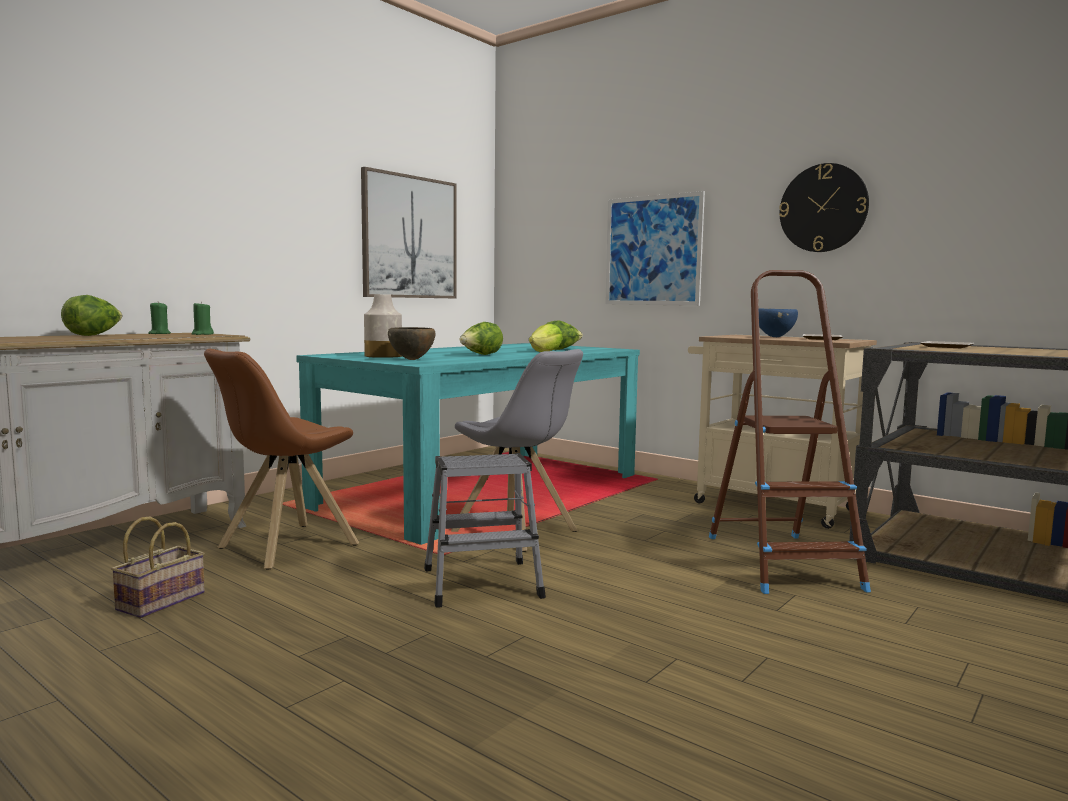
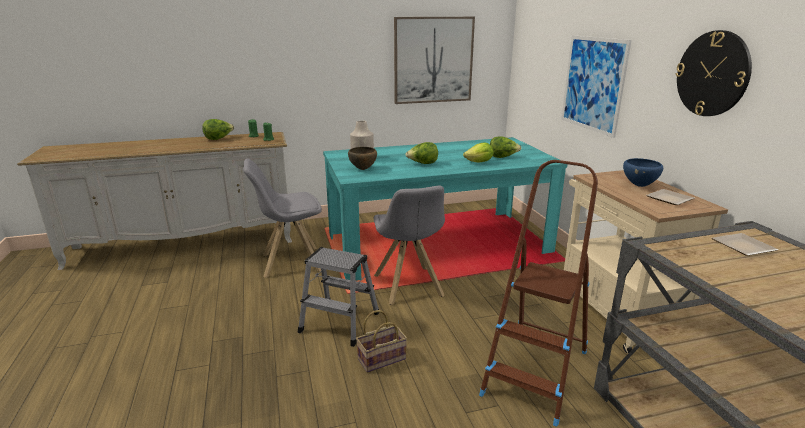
camera: 35 degrees right, 15 degrees up
(162, 600) = (208, 285): basket -> basket (382, 358)
(287, 546) = (291, 262): brown chair -> grey chair

